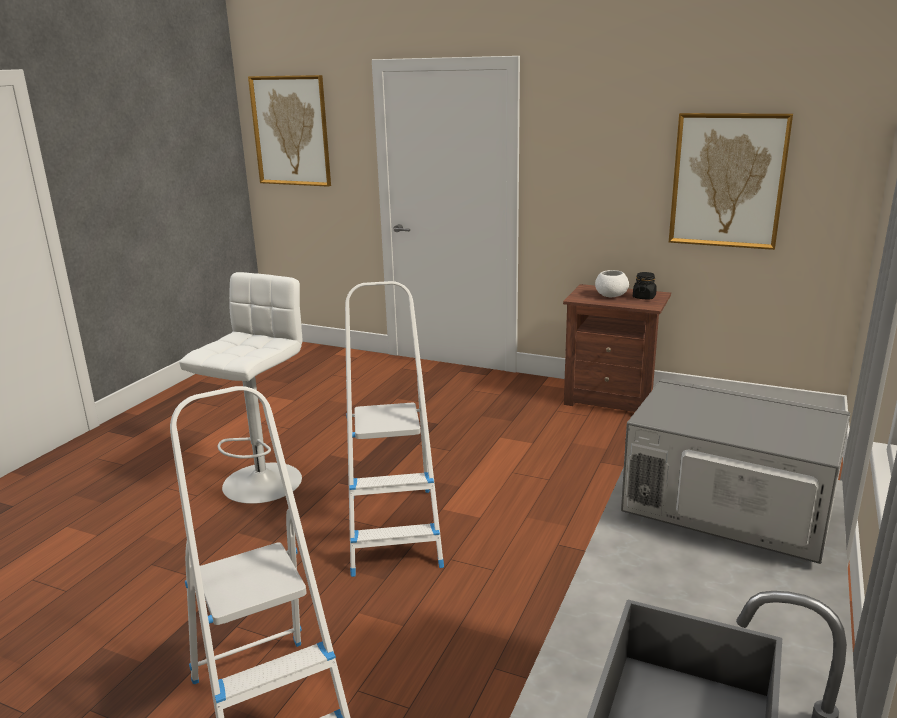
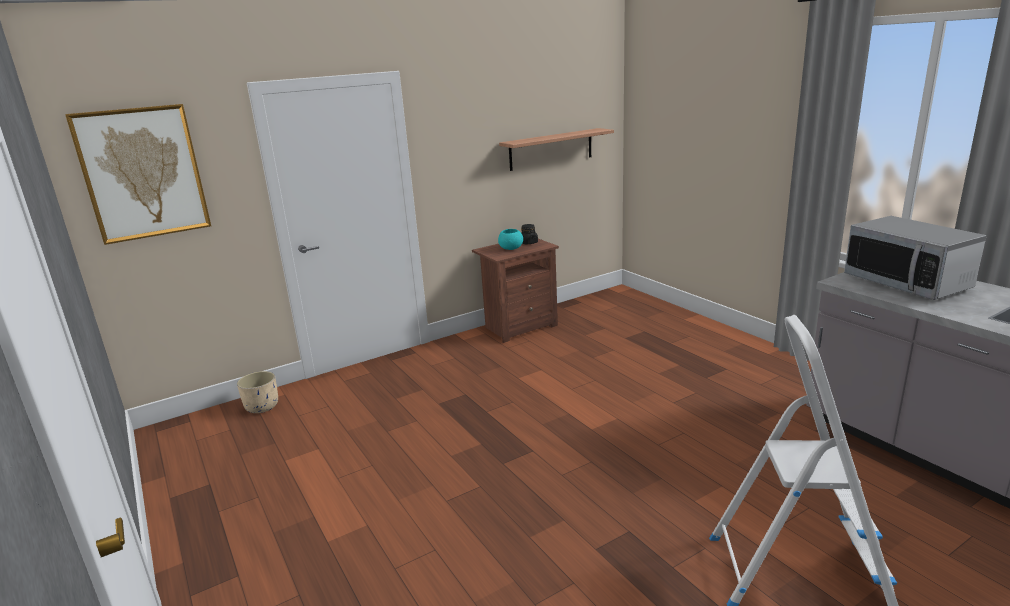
camera: 55 degrees left, 0 degrees up
(263, 482) = (457, 503): white stool -> none
(332, 358) = (262, 407): none -> beige planter
(393, 529) = (600, 457): white step ladder -> none
(610, 295) = (510, 248): white bowl -> turquoise bowl
(726, 513) = (906, 283): microwave -> microwave turned 90 degrees counterclockwise
(727, 181) = (551, 149): picture -> shelf

